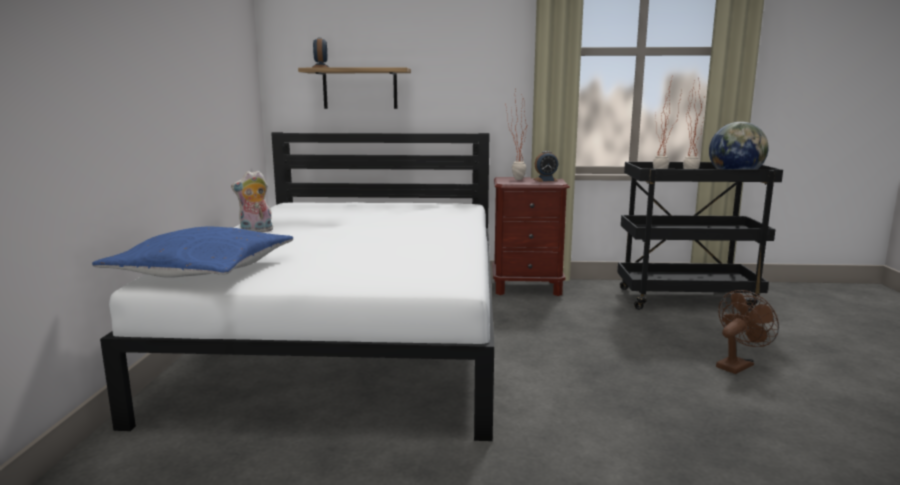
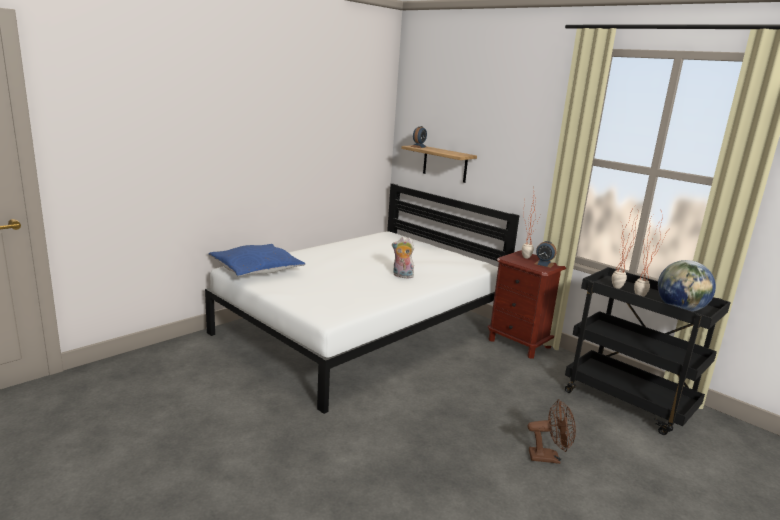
camera: 40 degrees right, 5 degrees up
(256, 231) = (325, 251): plush toy -> plush toy (402, 276)

